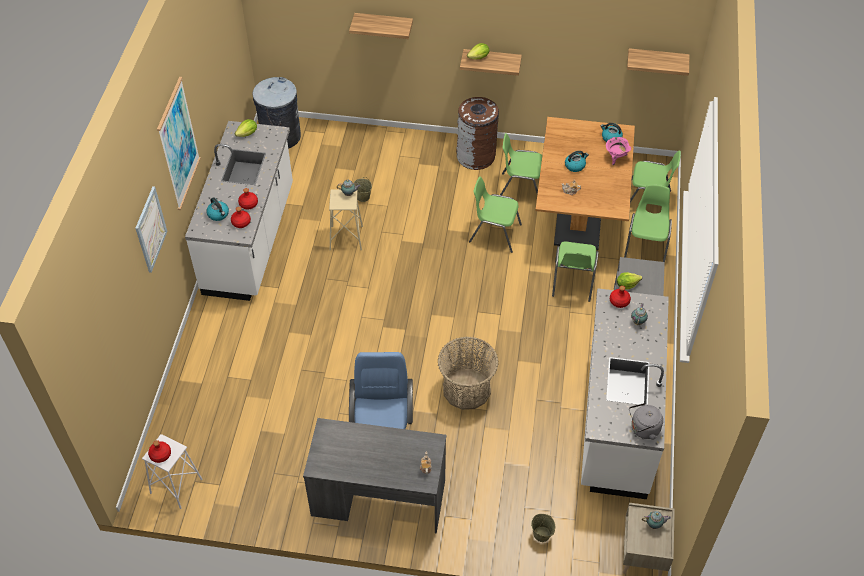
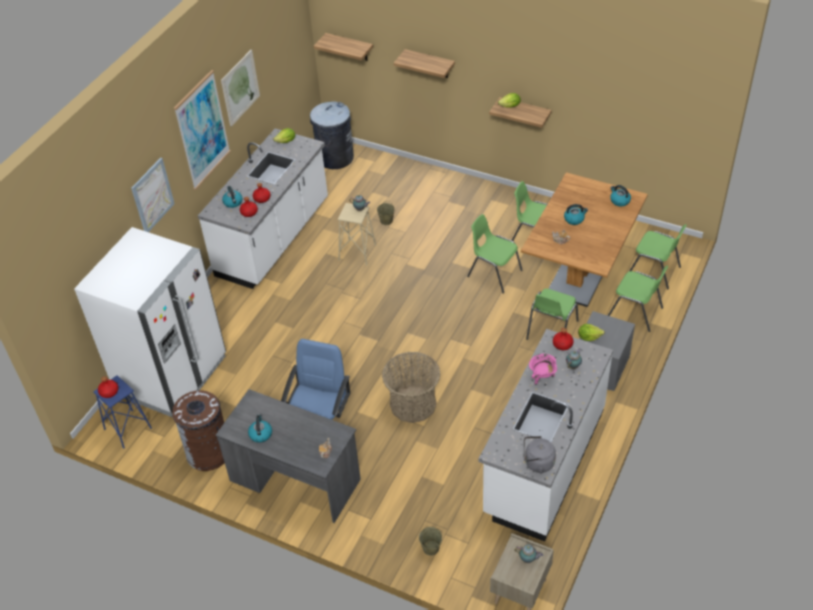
camera: 20 degrees right, 5 degrees down
(176, 486) = (128, 429): white stool -> blue stool
(200, 87) = (240, 88): none -> picture
(201, 416) = (172, 376): none -> white fridge
(350, 463) = (260, 434): none -> kettle
(476, 156) = (503, 204): brown trash can -> brown trash can (209, 452)
(615, 158) = (617, 219): pink cooking pot -> pink cooking pot (542, 377)
(646, 247) = (636, 313): green chair -> green chair turned 90 degrees clockwise
(657, 60) = (678, 133): shelf -> shelf (350, 47)

